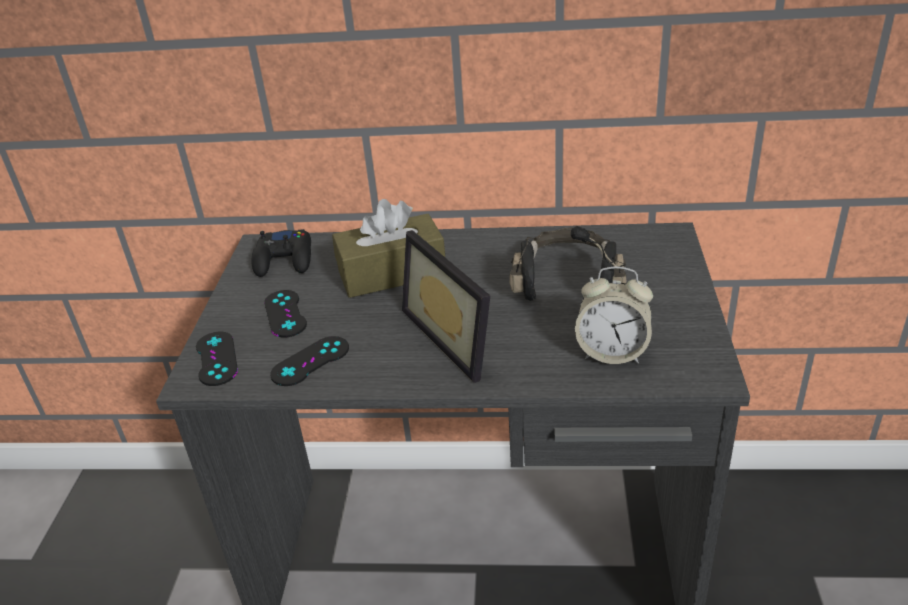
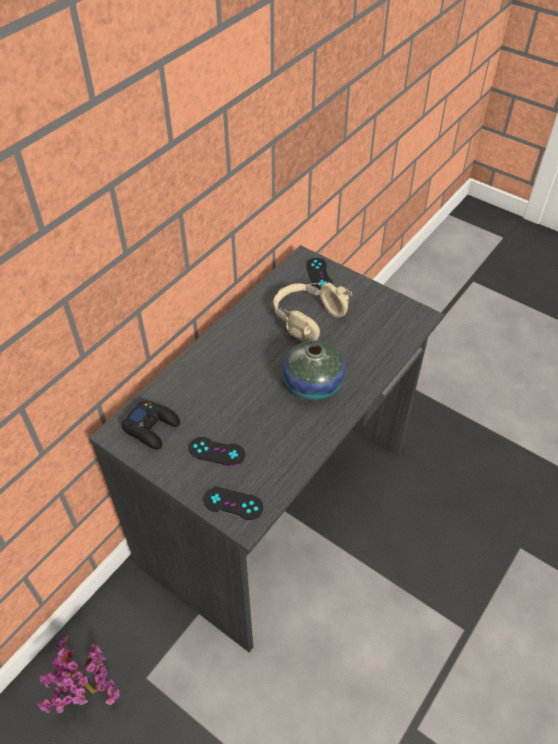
camera: 60 degrees left, 15 degrees up
(141, 532) = (87, 694): none -> potted plant
(310, 361) = (278, 458): black game controller -> black game controller (319, 274)
(392, 273) = (223, 383): brown tissue box -> none
(458, 335) = (313, 385): picture frame -> vase
(567, 282) = (307, 319): black headphones -> beige headphones
(612, 352) = (378, 337): alarm clock -> none

